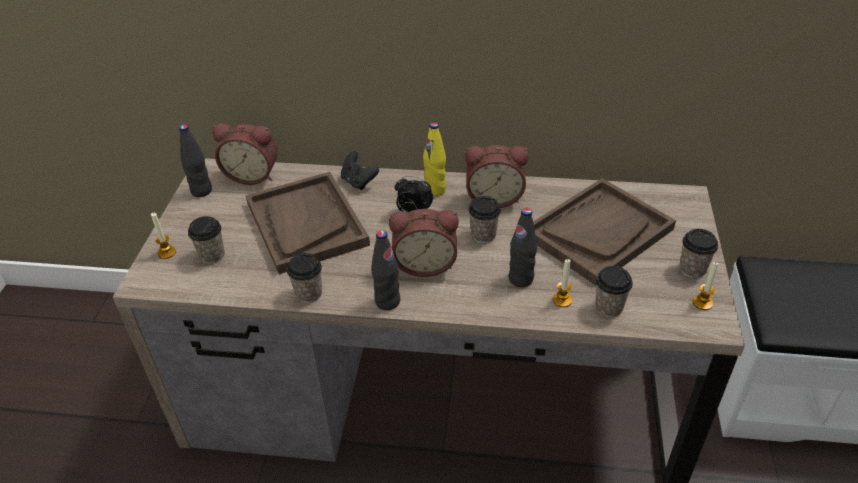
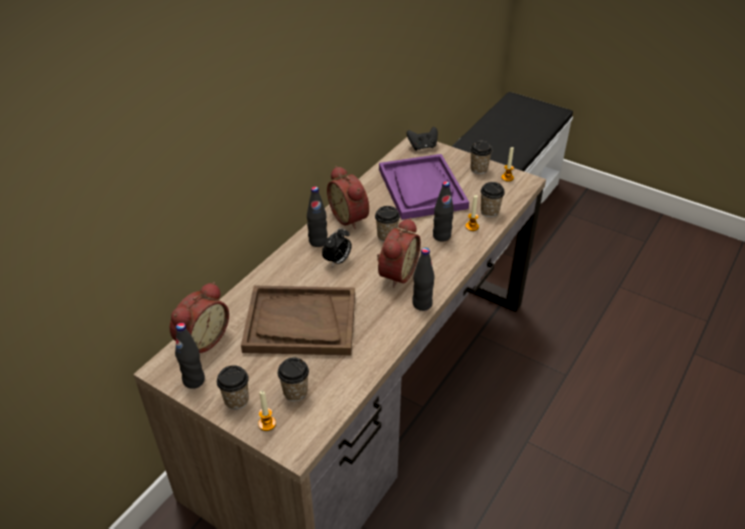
camera: 65 degrees left, 0 degrees up
(309, 294) = (385, 343): cup -> cup (236, 400)
(358, 182) = (272, 277): black game controller -> black game controller (422, 147)
(435, 190) = (318, 241): yellow bottle -> black bottle
(494, 197) = (351, 217): alarm clock -> alarm clock turned 120 degrees clockwise
(598, 232) = (421, 188): brown tray -> purple tray

